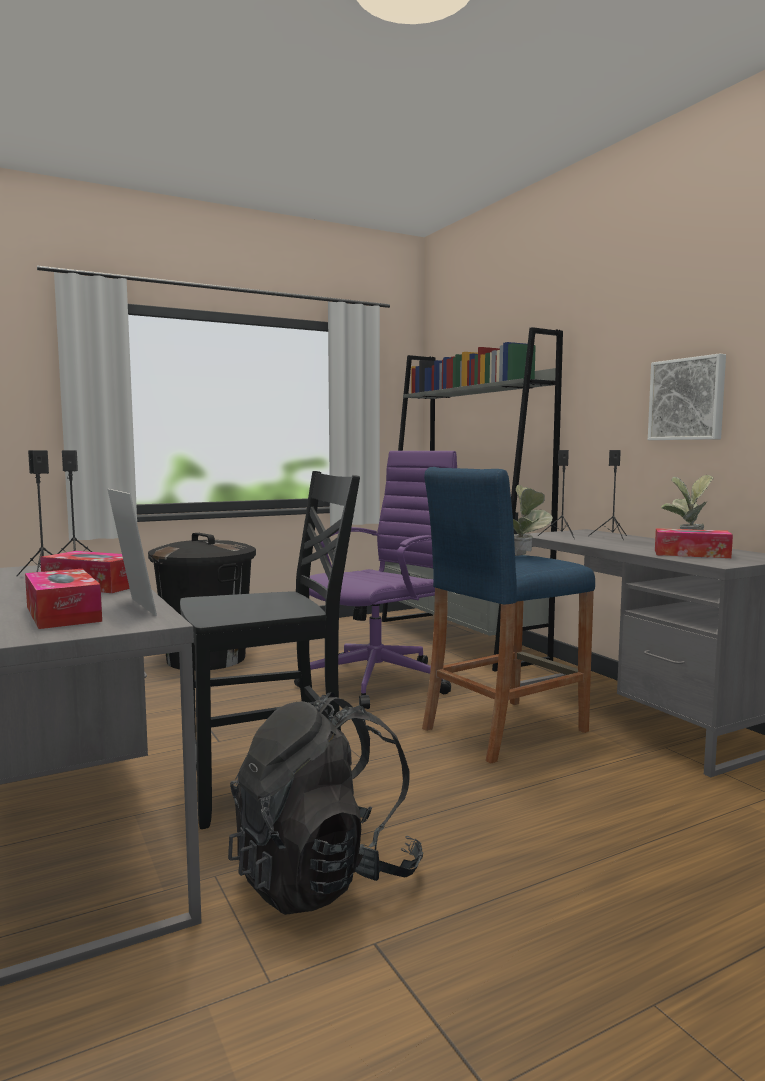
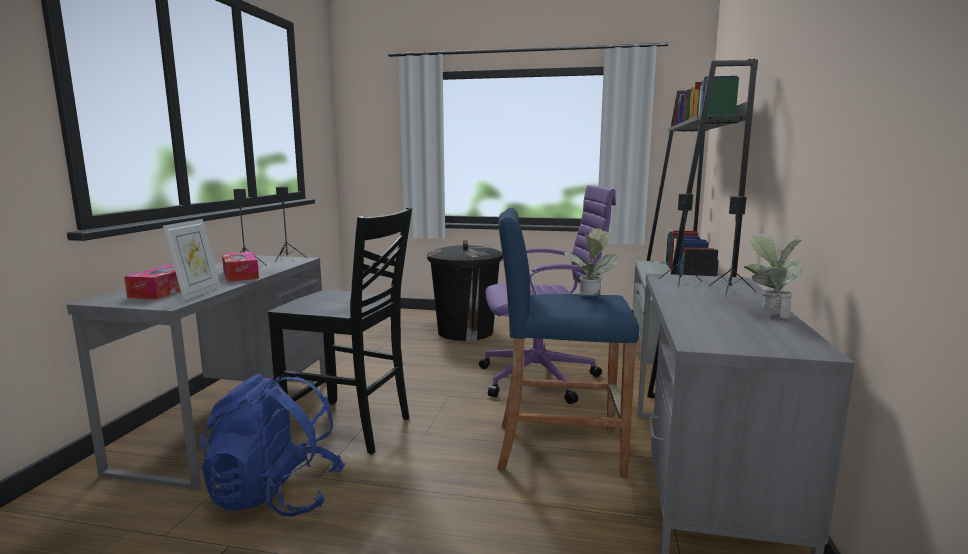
camera: 40 degrees right, 5 degrees up
(324, 878) = (276, 495): black backpack -> blue backpack
(688, 399) = (820, 139): picture -> none
(691, 554) = (722, 326): tissue box -> none

